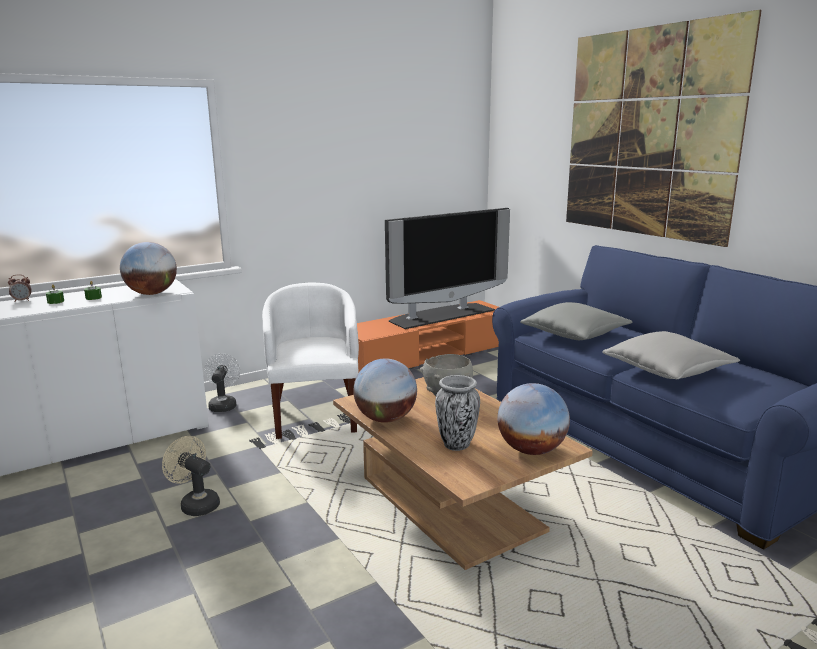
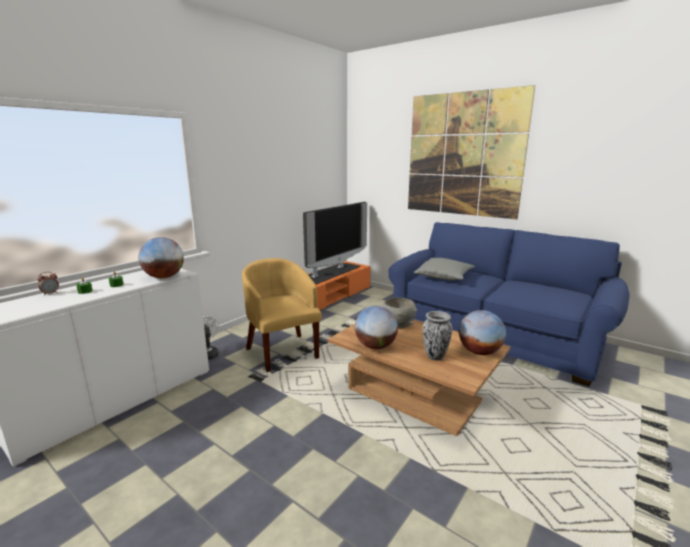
camera: 20 degrees left, 0 degrees up
(196, 504) = (243, 432): beige fan -> none
(315, 416) = (282, 351): white armchair -> yellow armchair
(667, 370) = (514, 293): grey pillow -> none

